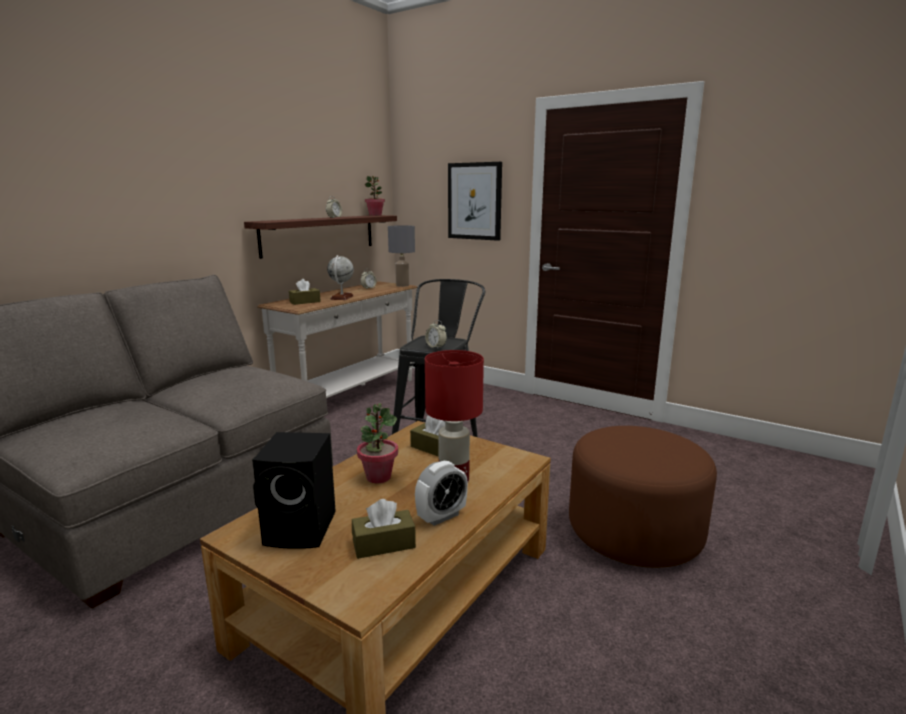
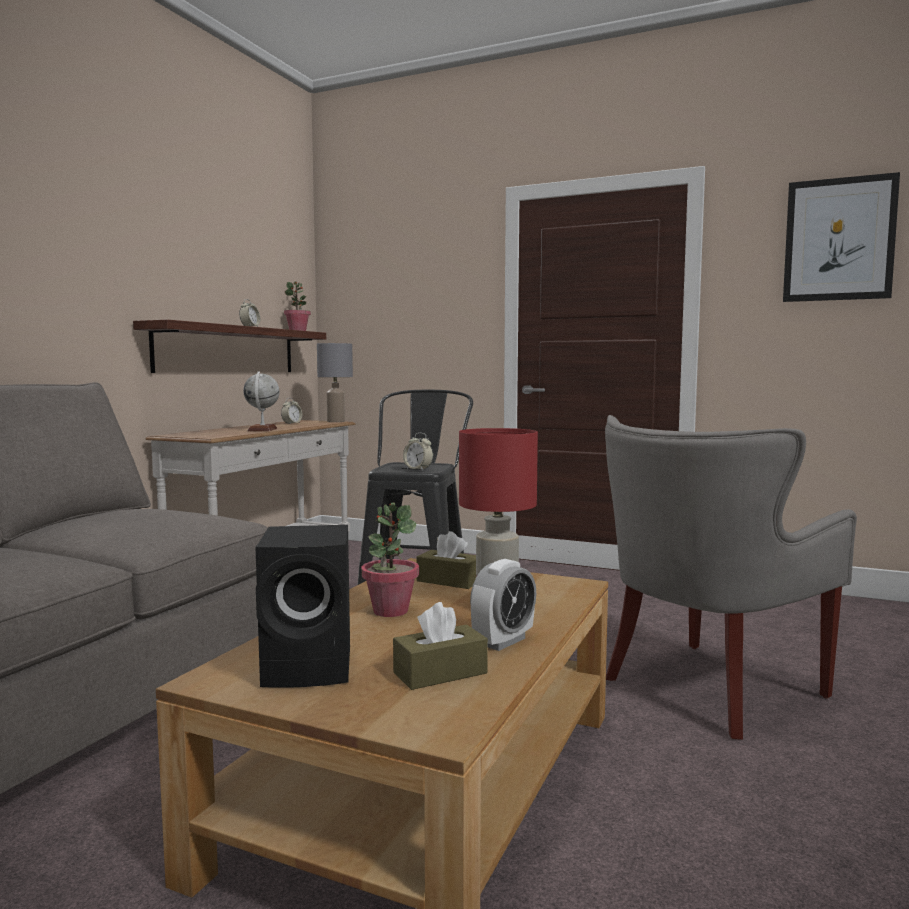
camera: 10 degrees left, 10 degrees down
(305, 302) = (213, 433): brown tissue box -> none
(474, 201) = (429, 313): picture -> picture (838, 240)
(634, 531) = (707, 688): brown ottoman -> grey armchair

